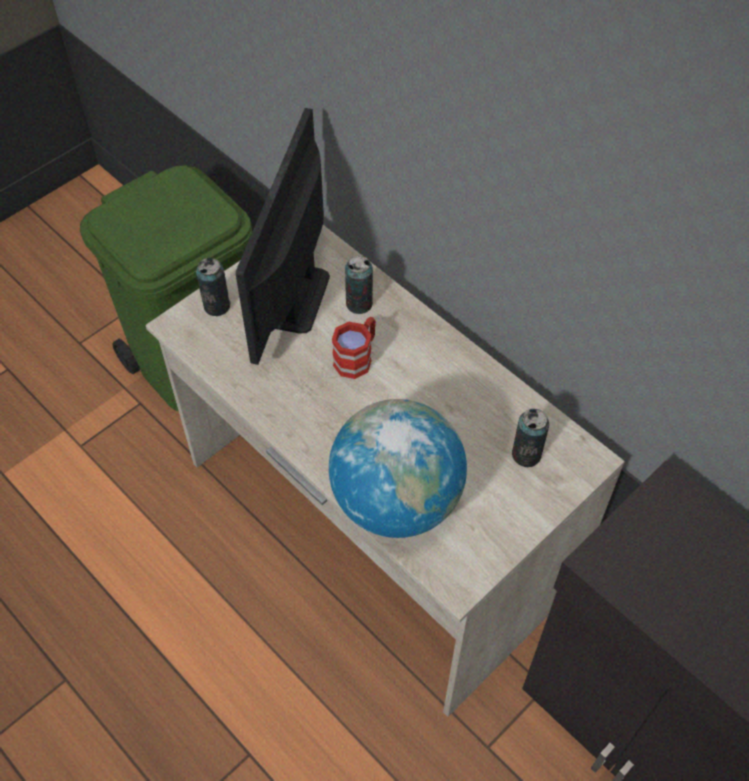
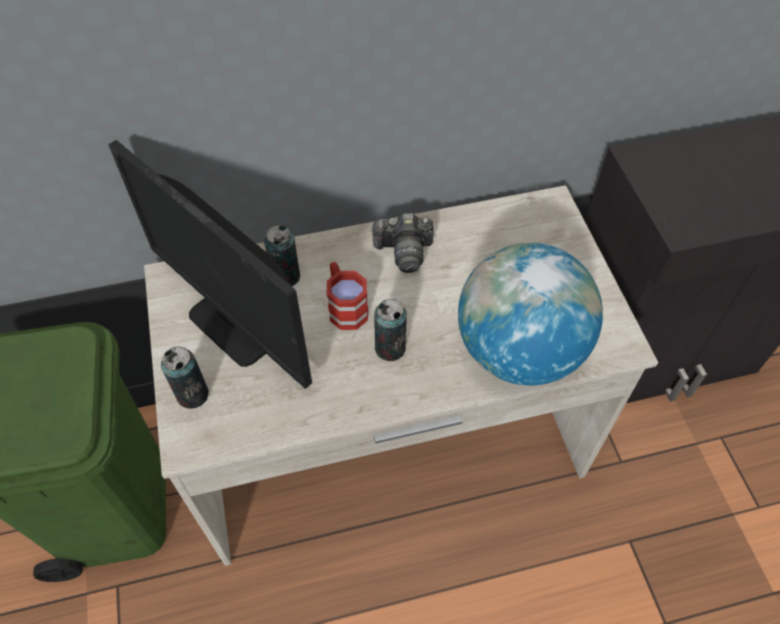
camera: 60 degrees left, 0 degrees up
(444, 370) = (404, 251): none -> camera
(526, 454) = (525, 240): can -> can (390, 348)

